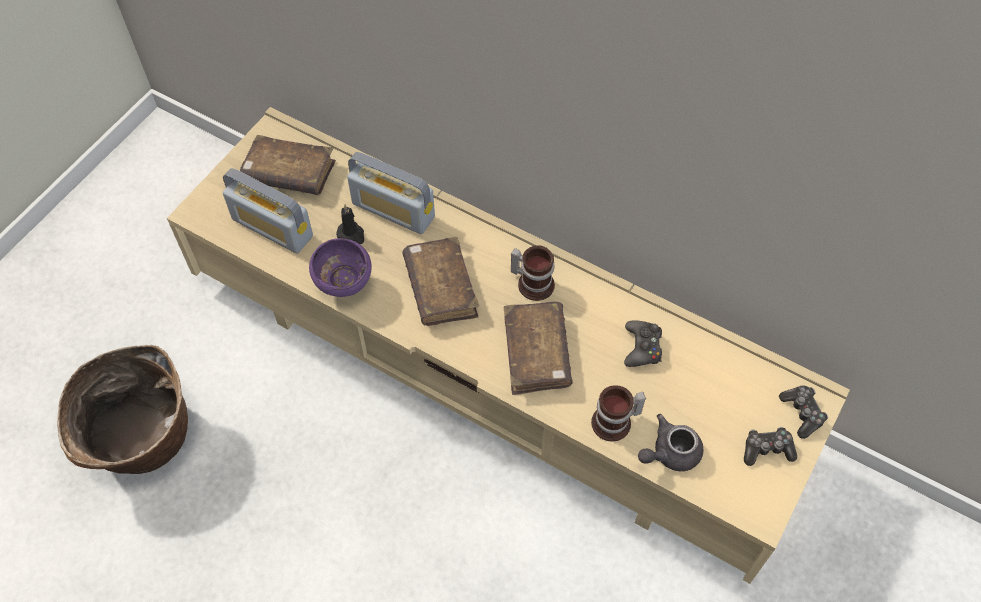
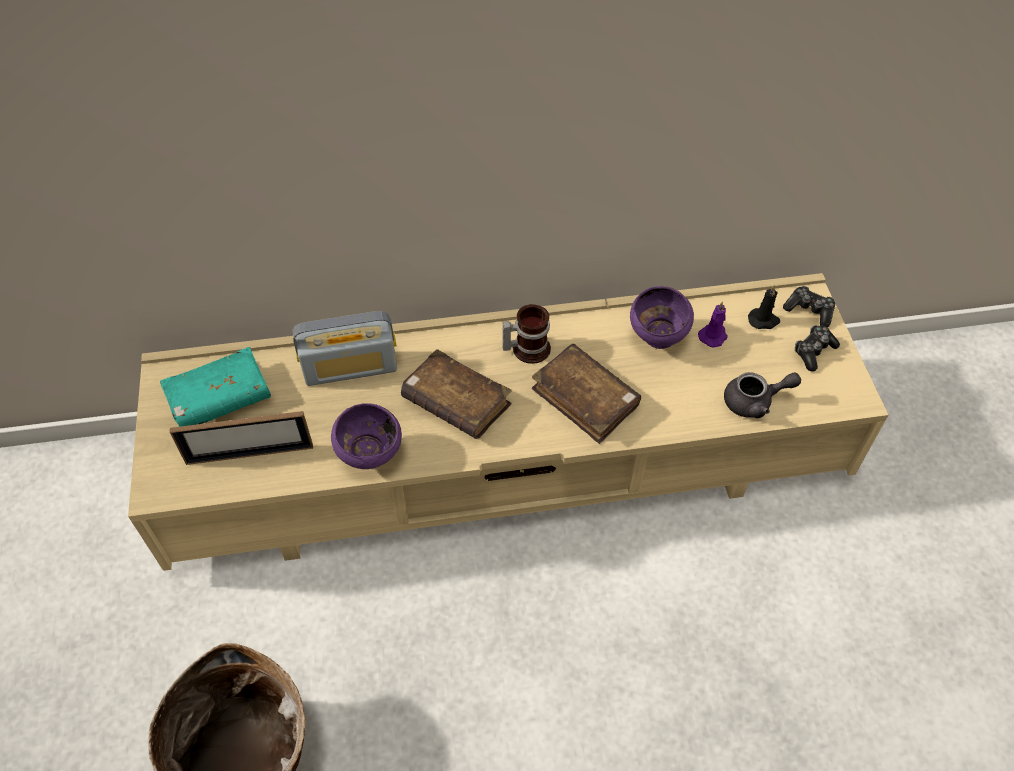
camera: 40 degrees left, 5 degrees down
(272, 228) = (250, 454): radio -> picture frame
(289, 174) = (219, 398): brown book -> turquoise book
(351, 235) = (332, 412): black candle -> black candle (763, 320)
(615, 423) = (696, 409): mug -> none
(642, 347) = (658, 340): black game controller -> purple bowl
(669, 453) = (754, 402): grey teapot -> grey teapot turned 120 degrees counterclockwise
(693, 375) = (713, 335): none -> purple candle

